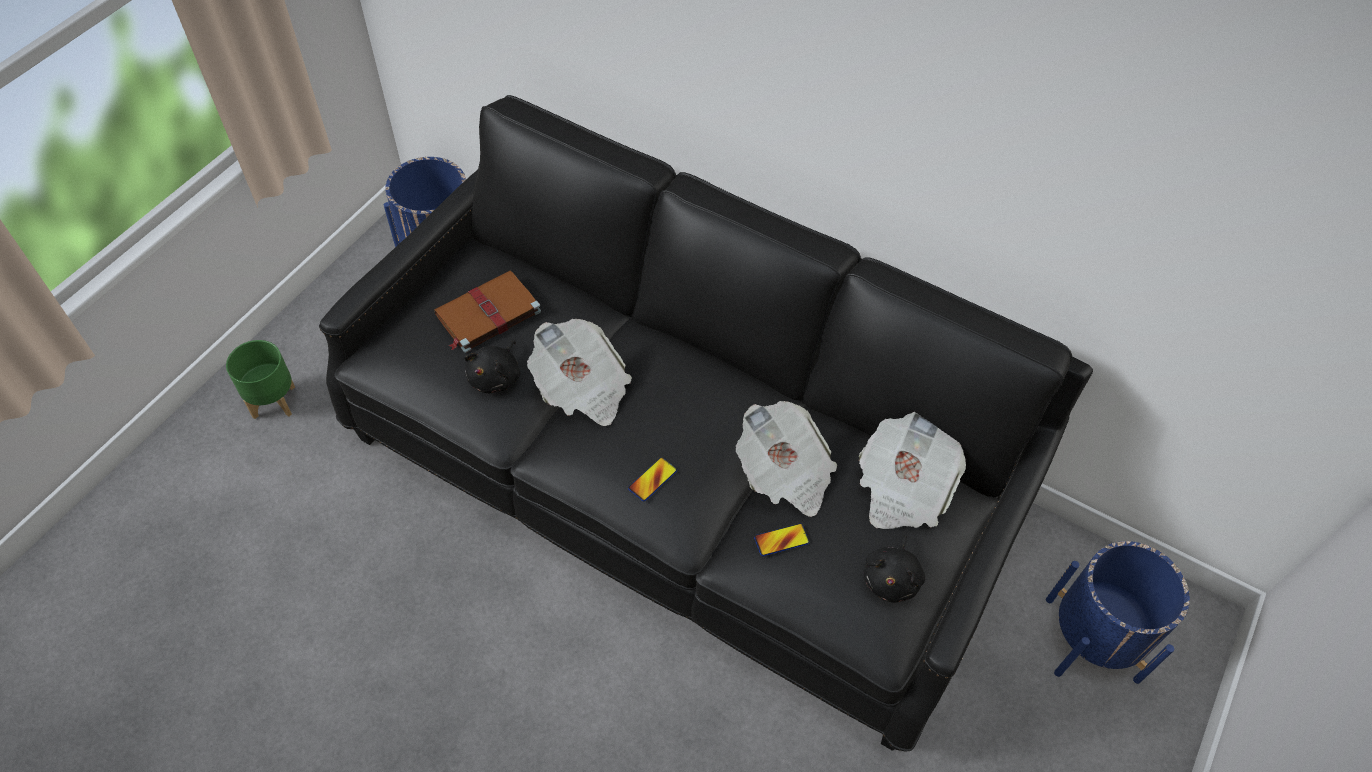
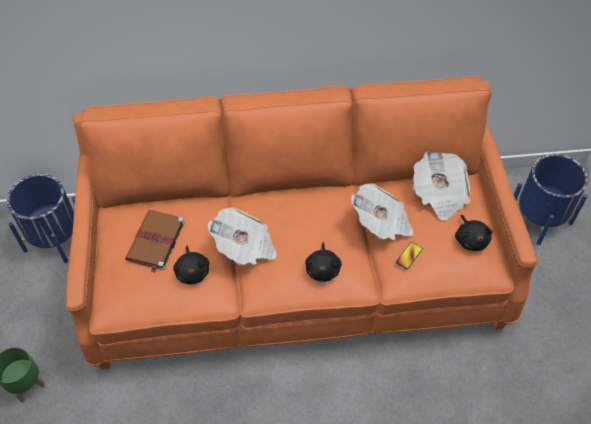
camera: 35 degrees left, 0 degrees up
(652, 480) = (323, 269): phone -> black plush toy
(681, 476) = (295, 269): black sofa -> orange sofa

